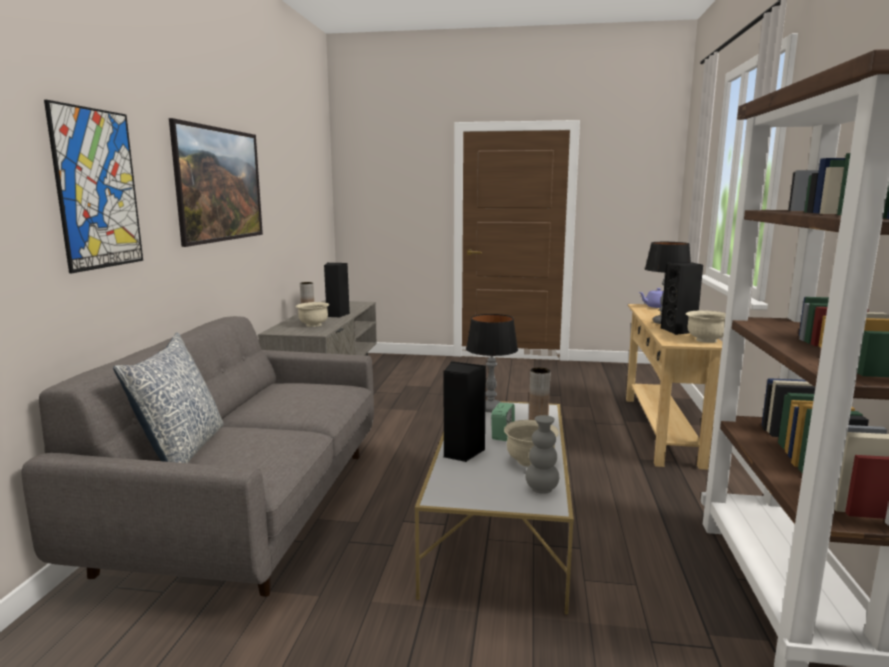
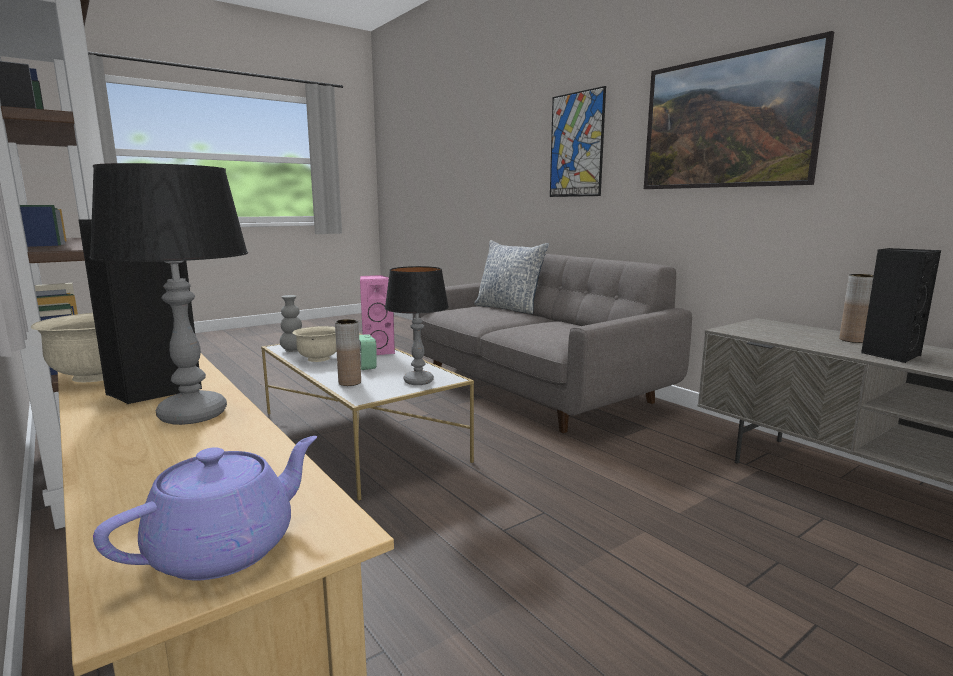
camera: 135 degrees right, 0 degrees up
(313, 325) = (796, 336): beige bowl -> none
(461, 452) = (377, 351): black speaker -> pink speaker

